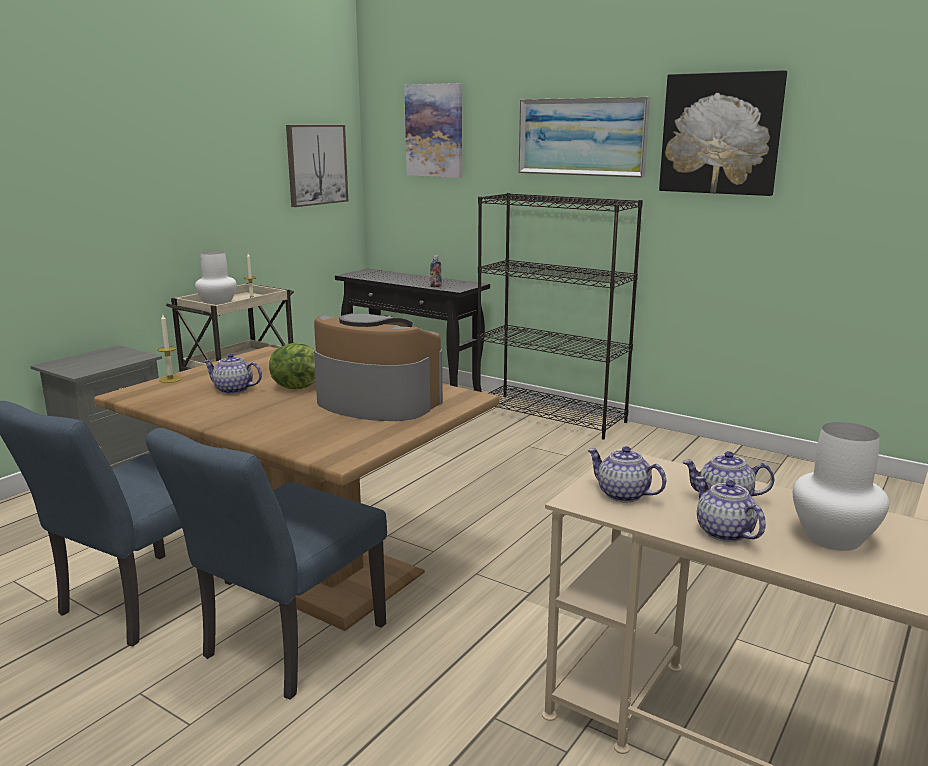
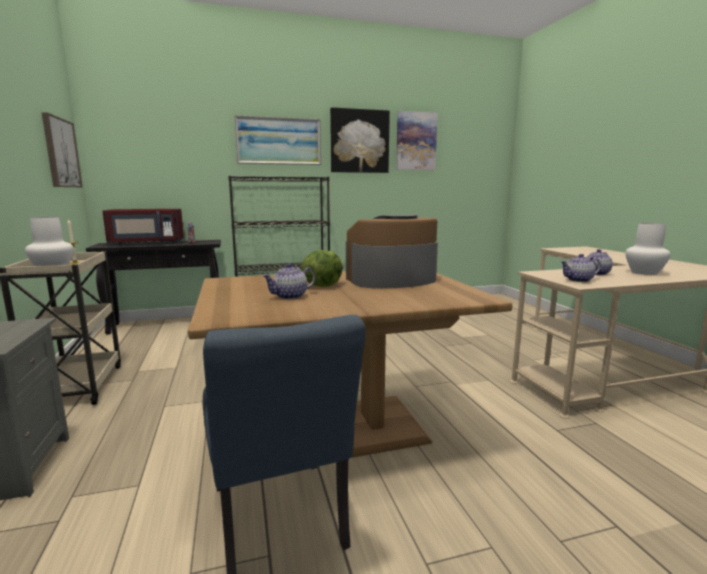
camera: 50 degrees left, 5 degrees down
(170, 379) = (214, 305): candle -> none
(285, 647) = (428, 471): blue chair -> none
(401, 277) = (147, 243): none -> red microwave
(434, 131) = (158, 134): picture -> picture (416, 141)
(723, 532) = (632, 279): teapot -> none

